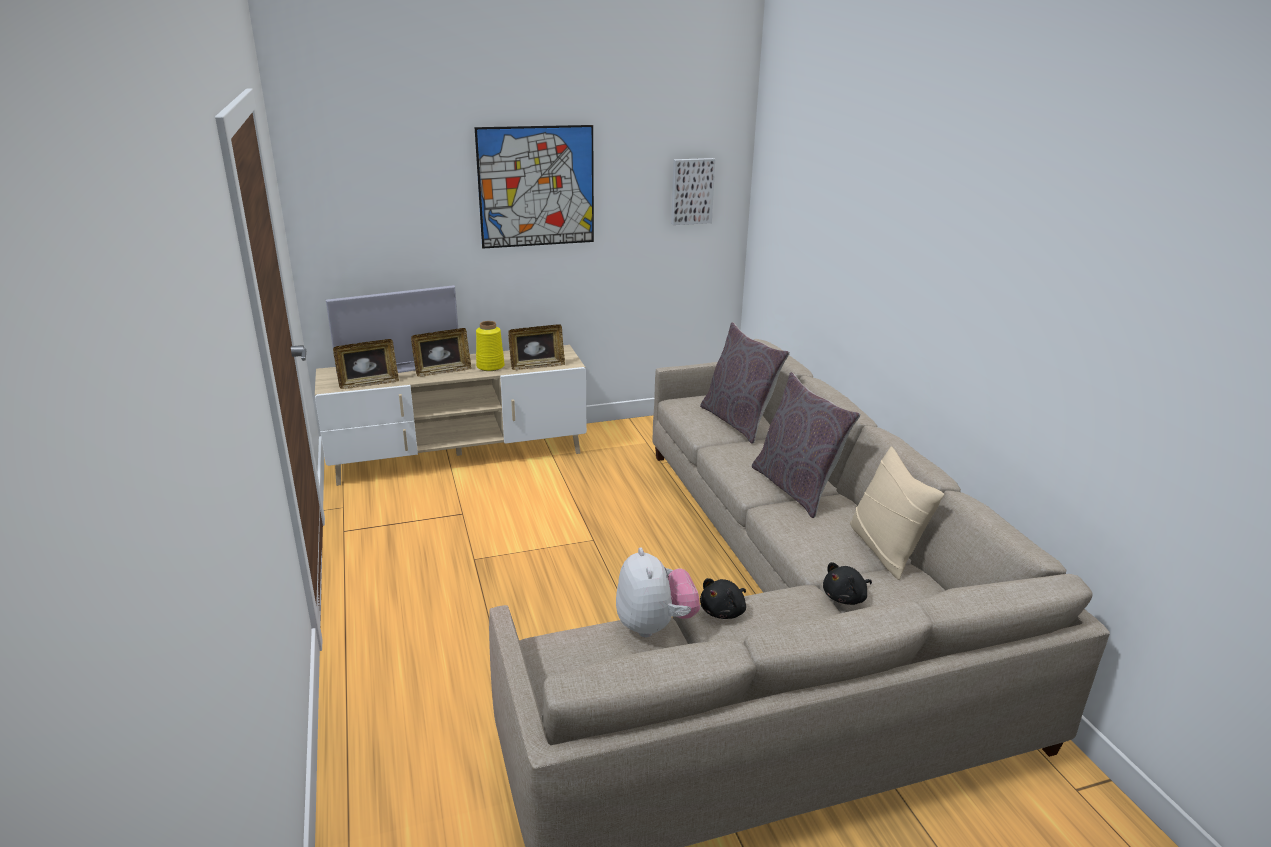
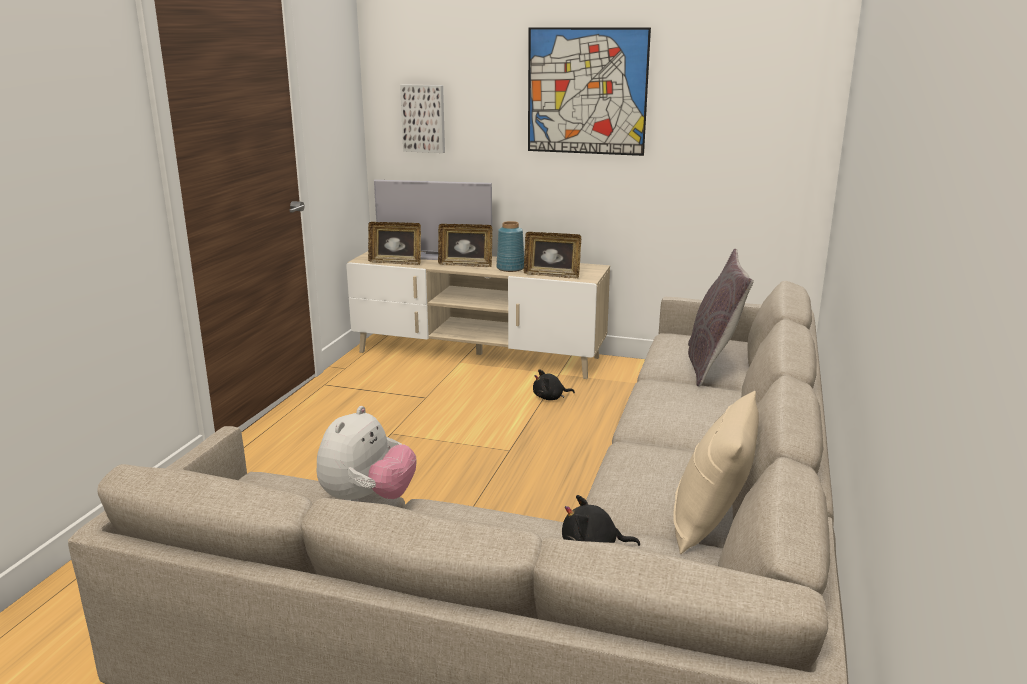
camera: 35 degrees right, 5 degrees down
(490, 366) = (510, 268): yellow vase -> blue vase
(691, 191) = (765, 108): picture -> picture (424, 118)
(724, 611) = (445, 512): black plush toy -> black plush toy (550, 398)
(796, 488) = (689, 436): grey pillow -> none

